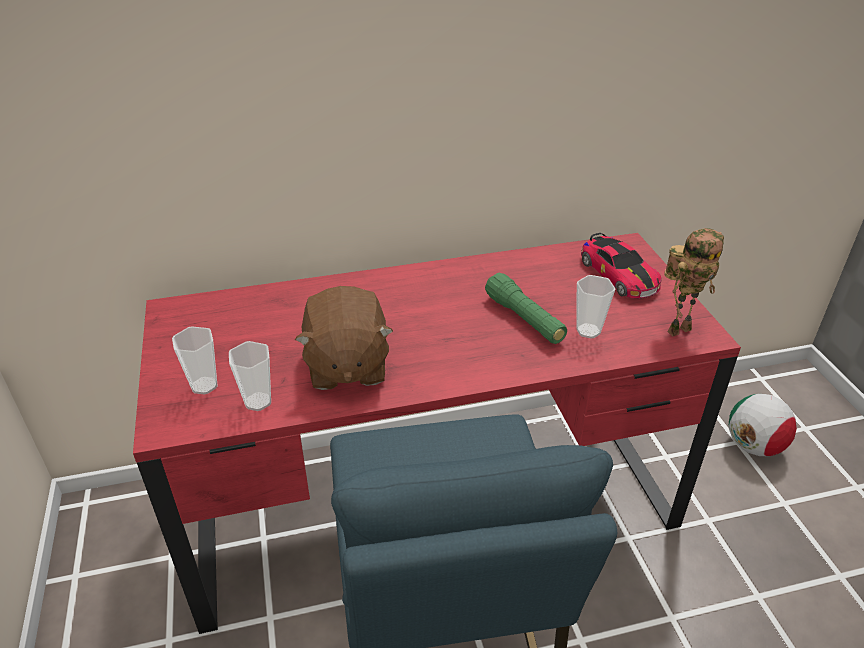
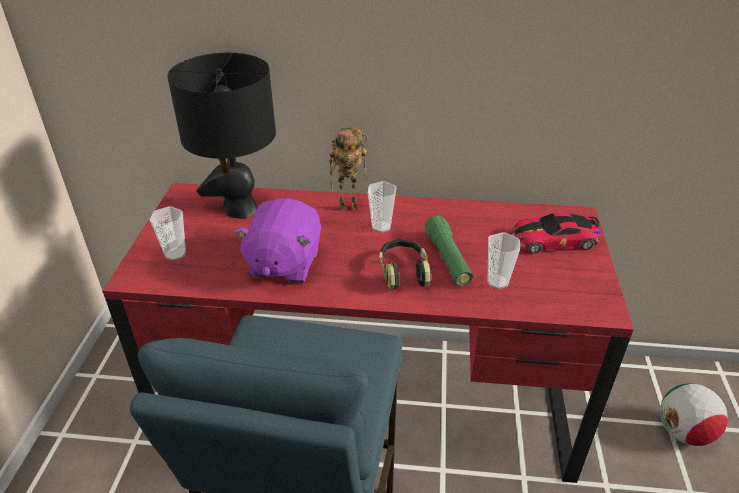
camera: 20 degrees right, 0 degrees up
(254, 313) = (240, 208): none -> black table lamp
(258, 401) = (205, 275): cup -> cup (381, 227)
(346, 366) = (283, 264): brown plush toy -> purple plush toy
(486, 343) = (403, 272): none -> headphones
(618, 275) = (554, 240): toy car -> toy car turned 90 degrees clockwise
(678, 328) = (582, 299): toy robot -> toy robot (349, 207)

